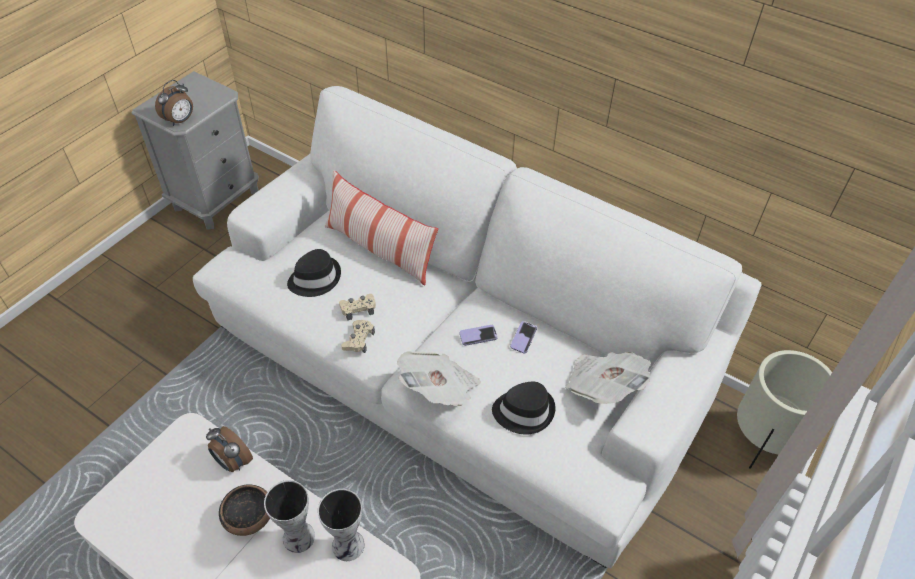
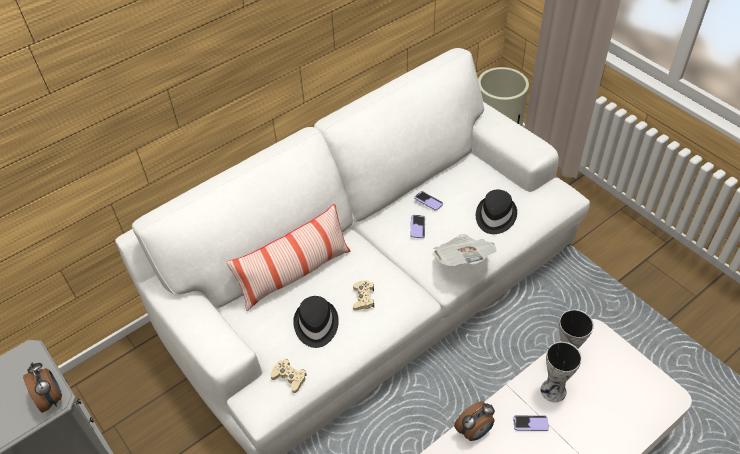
camera: 70 degrees left, 0 degrees up
(250, 518) = (530, 423): bowl -> phone
(358, 339) = (397, 304): beige game controller -> beige game controller (289, 377)
(603, 386) = (484, 170): newspaper -> none

